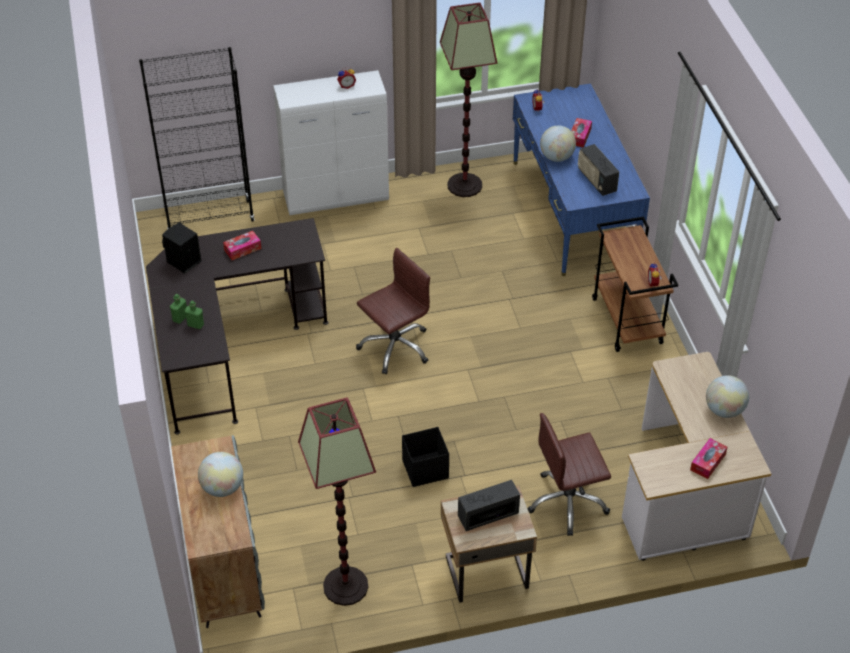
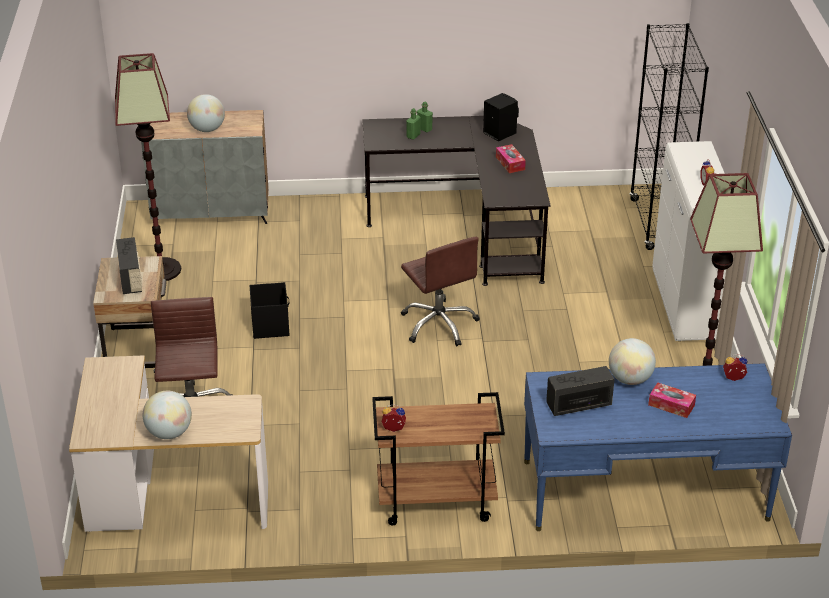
camera: 100 degrees right, 10 degrees down
(707, 462) = (106, 406): tissue box -> none

